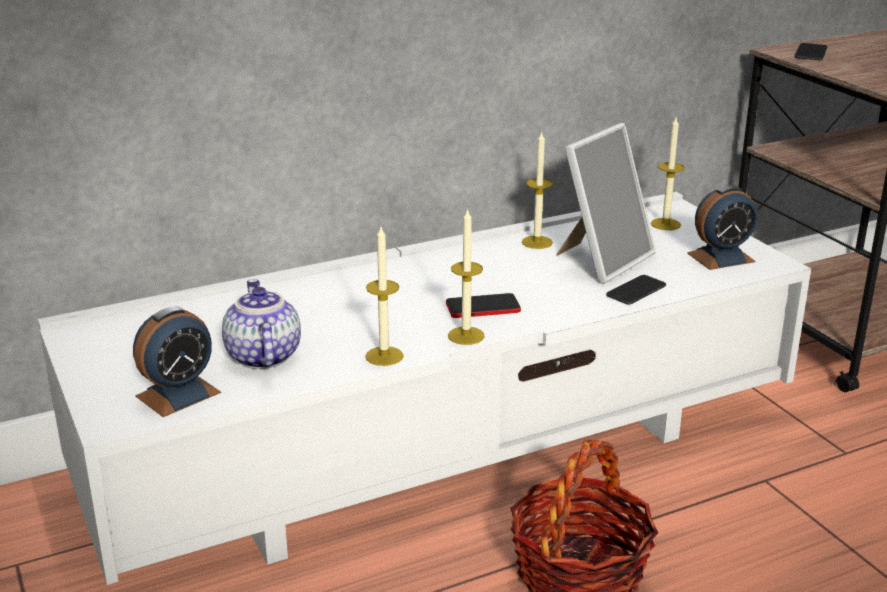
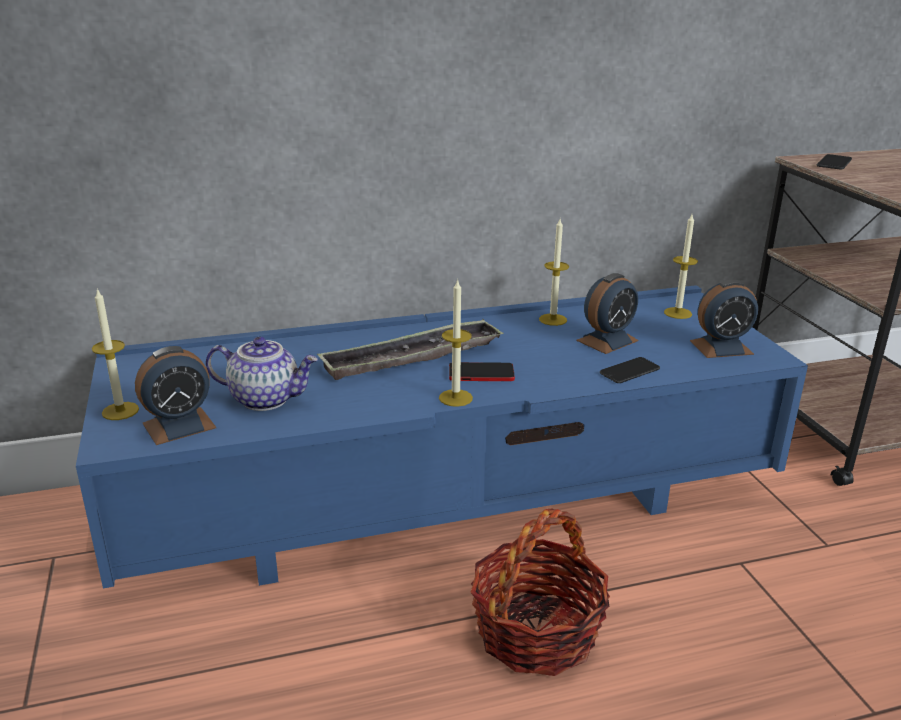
camera: 10 degrees right, 0 degrees up
(261, 356) = (266, 399): teapot -> teapot turned 105 degrees clockwise
(384, 356) = (374, 409): candle -> candle (120, 411)
(401, 297) = (412, 358): none -> tray
(443, 441) = (450, 490): white tv stand -> blue tv stand
(602, 260) = (607, 340): picture frame -> alarm clock

